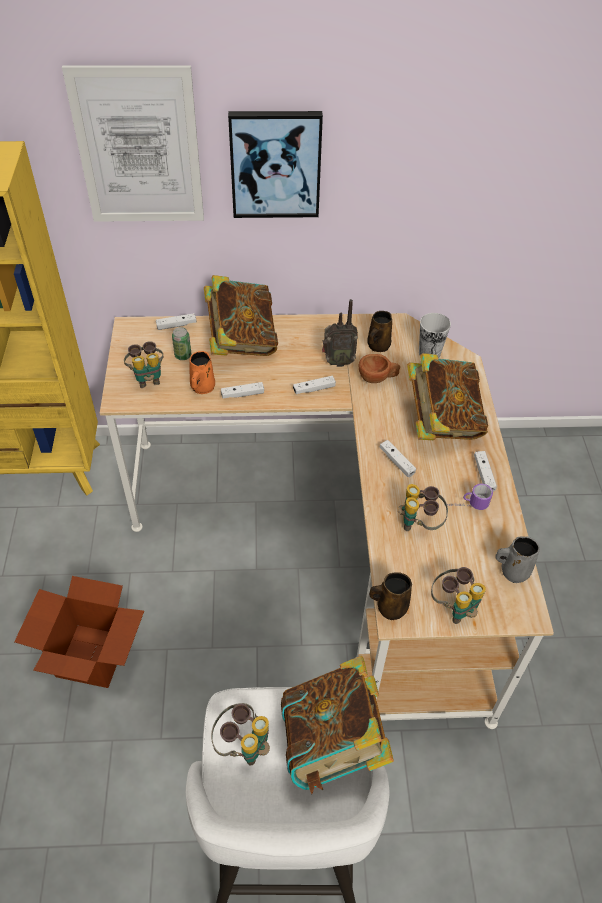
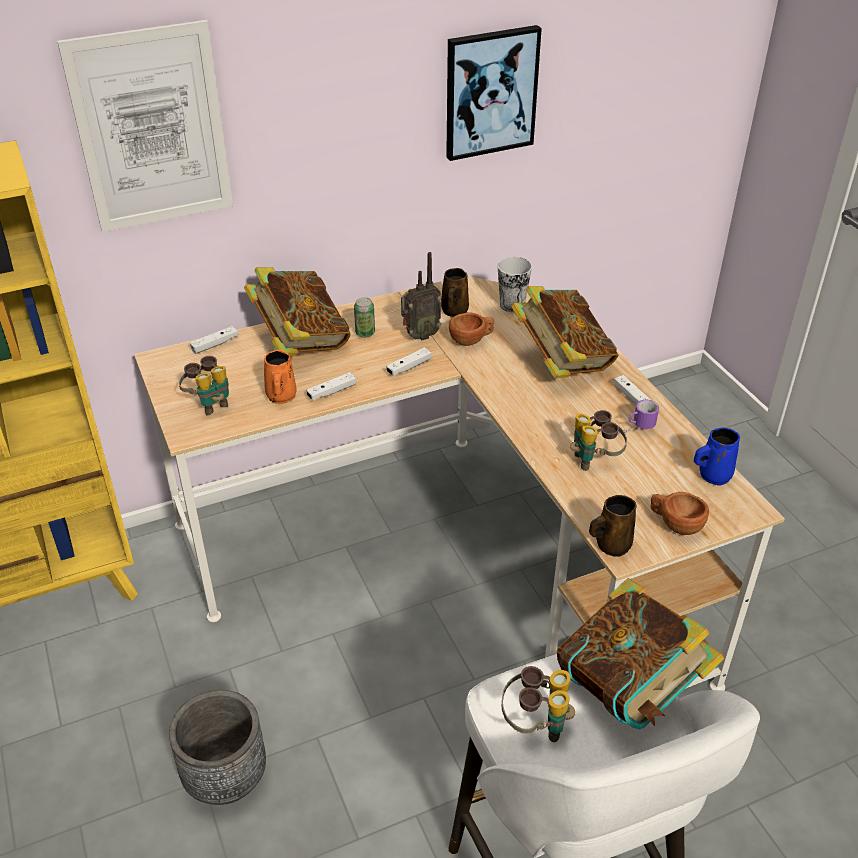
camera: 20 degrees left, 10 degrees down
(92, 656) = (225, 777): cardboard box -> grey planter
(183, 355) = (240, 372): can -> can (365, 333)
(275, 164) = (307, 123): picture -> picture (490, 92)
(397, 462) = (537, 411): white game controller -> none
(454, 606) = (675, 524): binoculars -> brown cup
(512, 571) = (713, 475): grey mug -> blue mug

